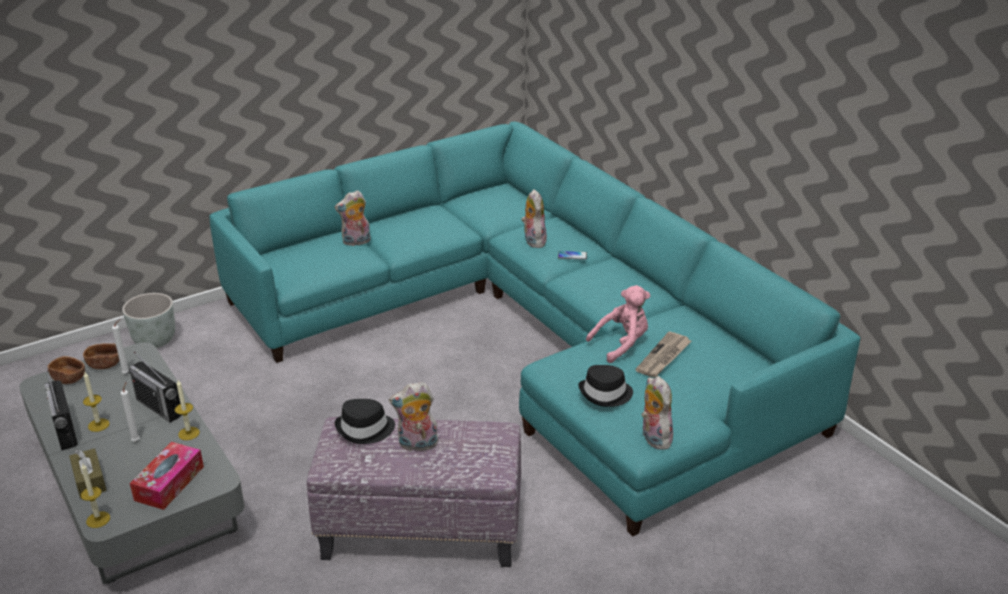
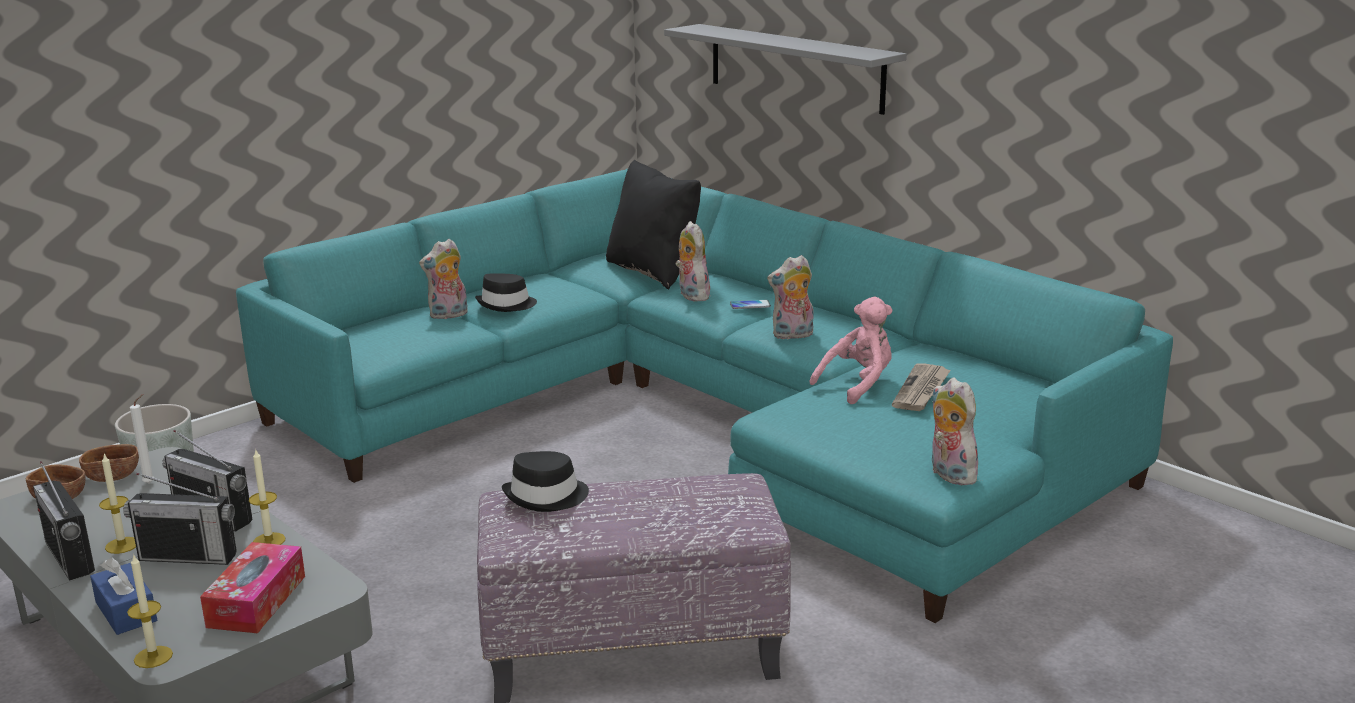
camera: 10 degrees left, 10 degrees down
(90, 480) = (126, 611): brown tissue box -> blue tissue box
(136, 440) = (188, 556): white candle -> radio
(417, 445) = (630, 506): plush toy -> plush toy (792, 335)
(514, 212) = (653, 271): none -> black pillow
(605, 394) = (863, 434): black hat -> black hat (506, 305)
(629, 72) = (795, 67): none -> grey shelf

